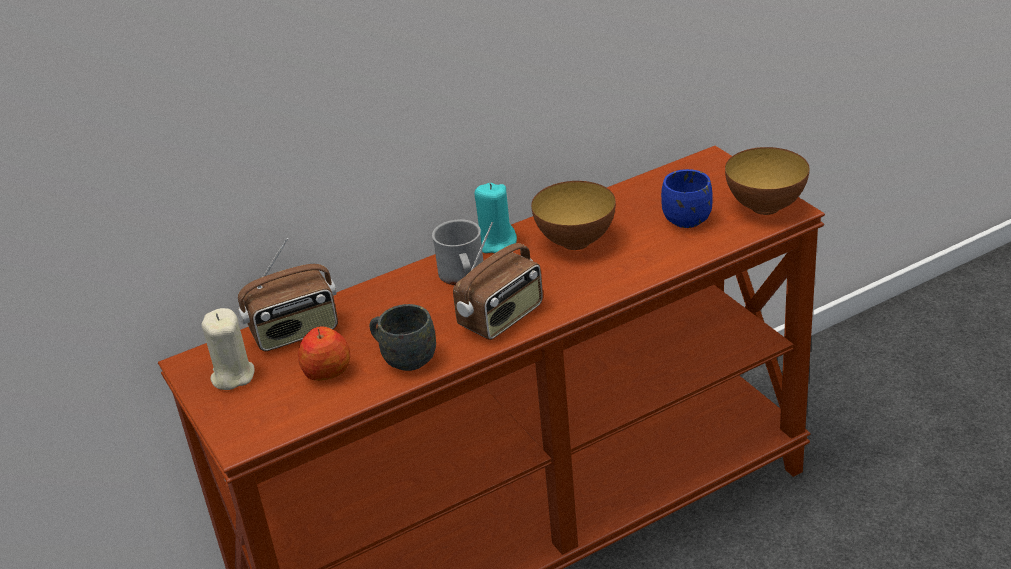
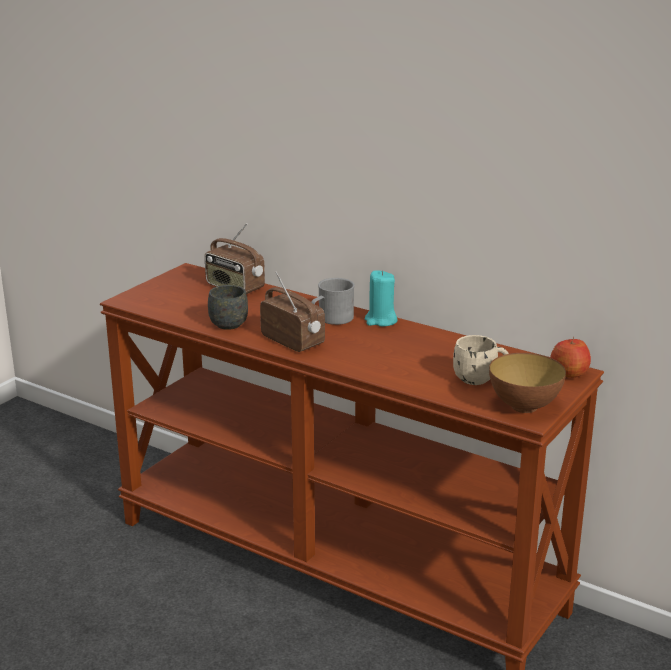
camera: 60 degrees right, 10 degrees down
(232, 376) = (182, 282): beige candle -> none
(327, 371) = (203, 305): apple -> apple (569, 373)
(502, 318) = (293, 341): radio -> radio turned 150 degrees counterclockwise
(575, 242) = (406, 345): bowl -> none
(688, 216) = (480, 379): blue mug -> beige mug

